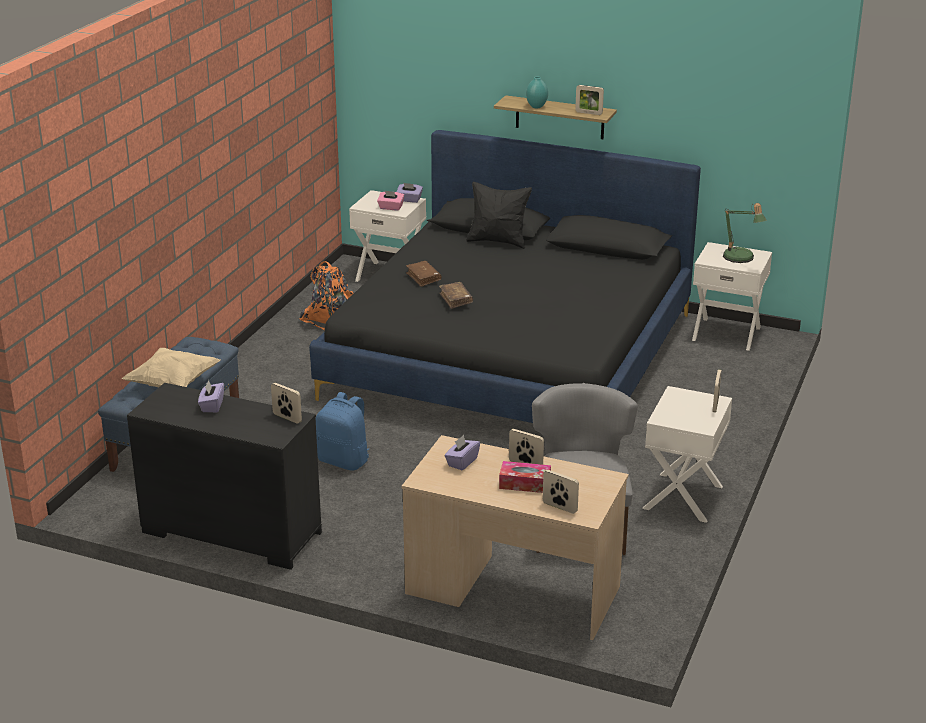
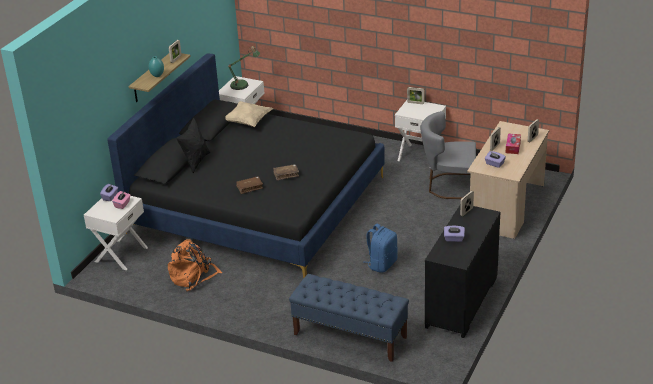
camera: 85 degrees left, 5 degrees up
(173, 384) = (363, 293): beige pillow -> beige pillow (248, 122)

